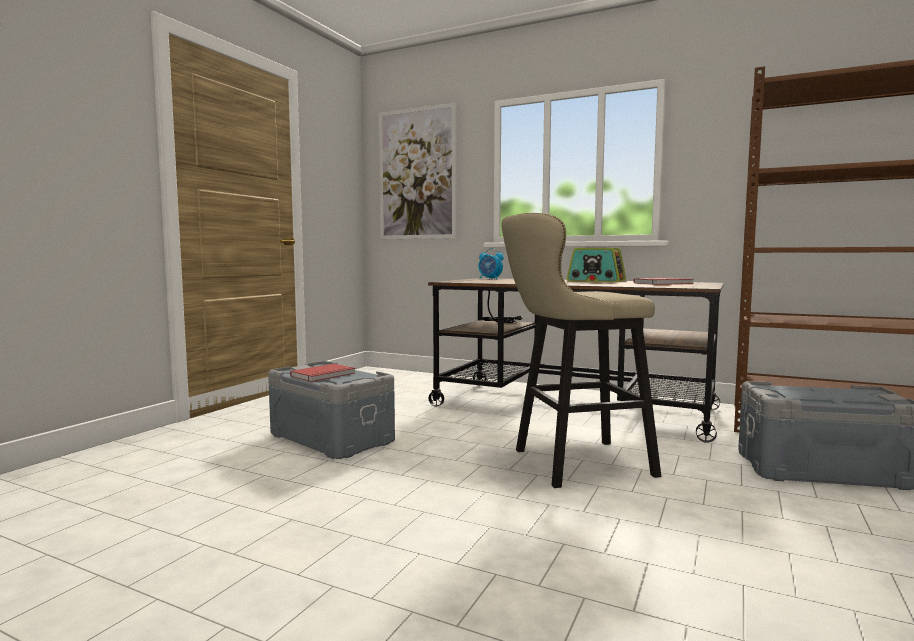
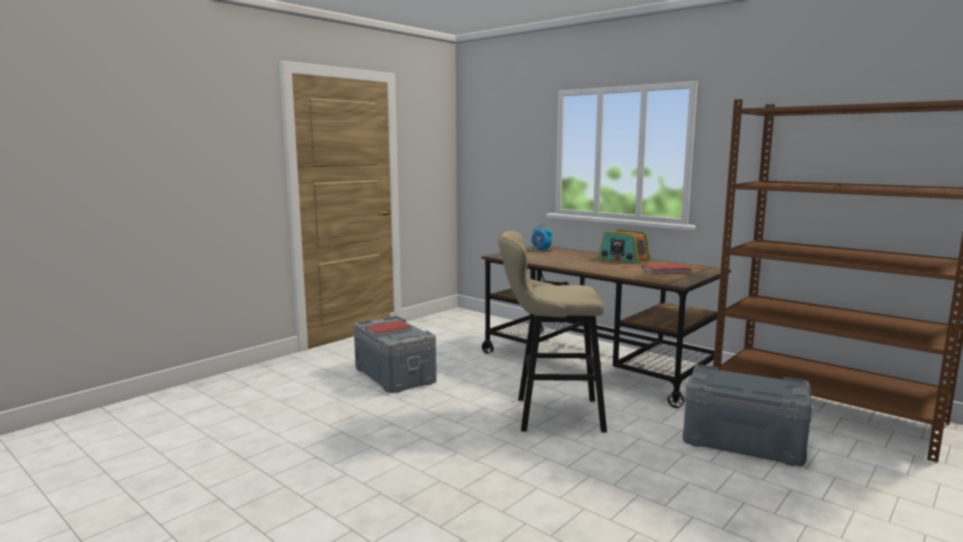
camera: 15 degrees right, 5 degrees up
(417, 174) = (497, 149): picture -> none

